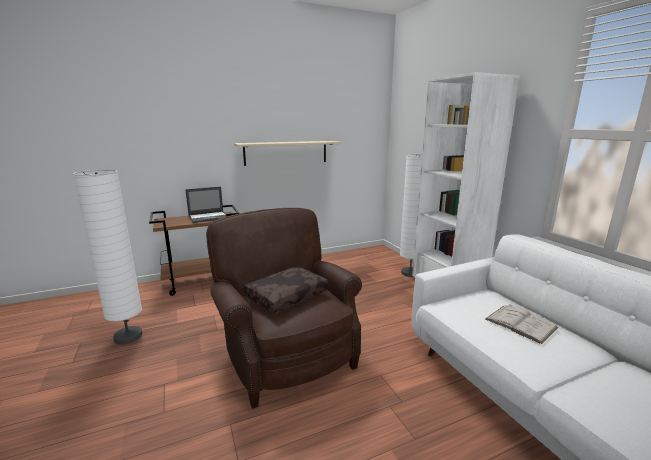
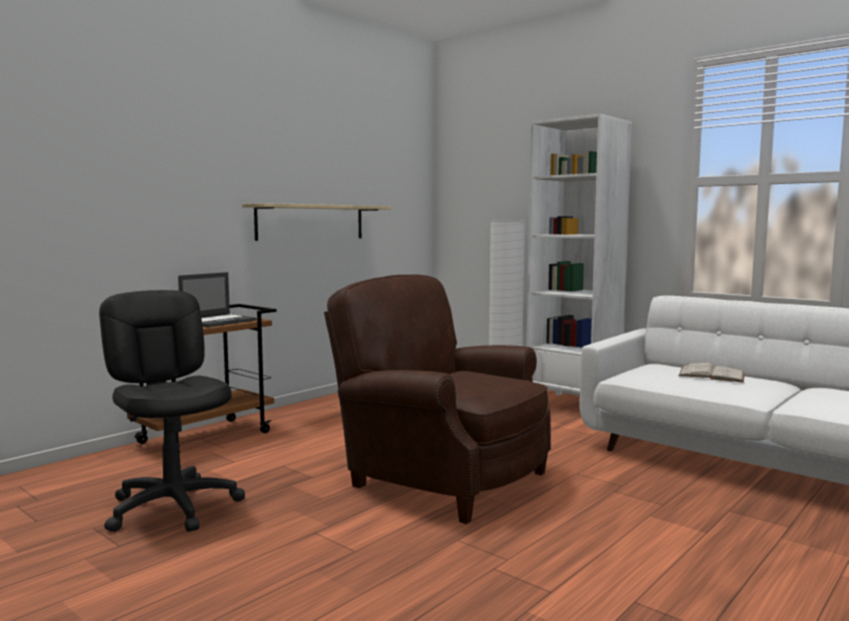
camera: 25 degrees left, 10 degrees down
(128, 337) = (174, 507): white floor lamp -> black office chair
(286, 295) = (458, 380): brown pillow -> none

